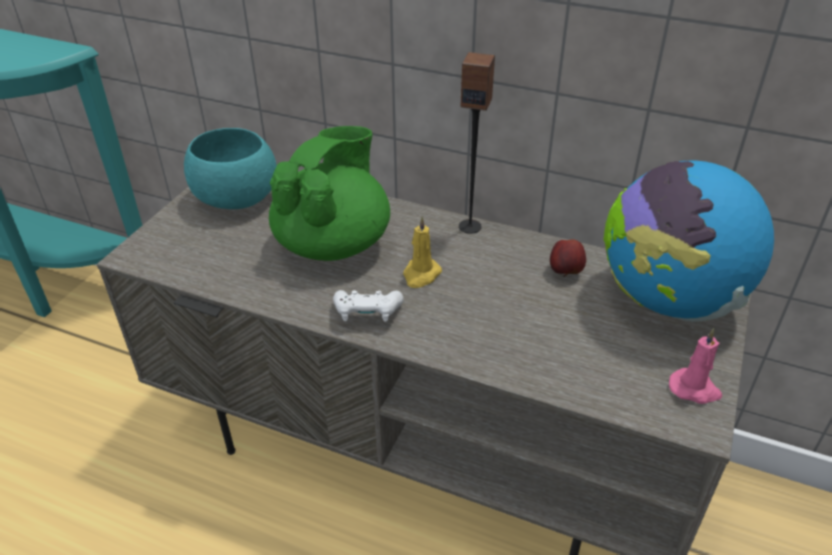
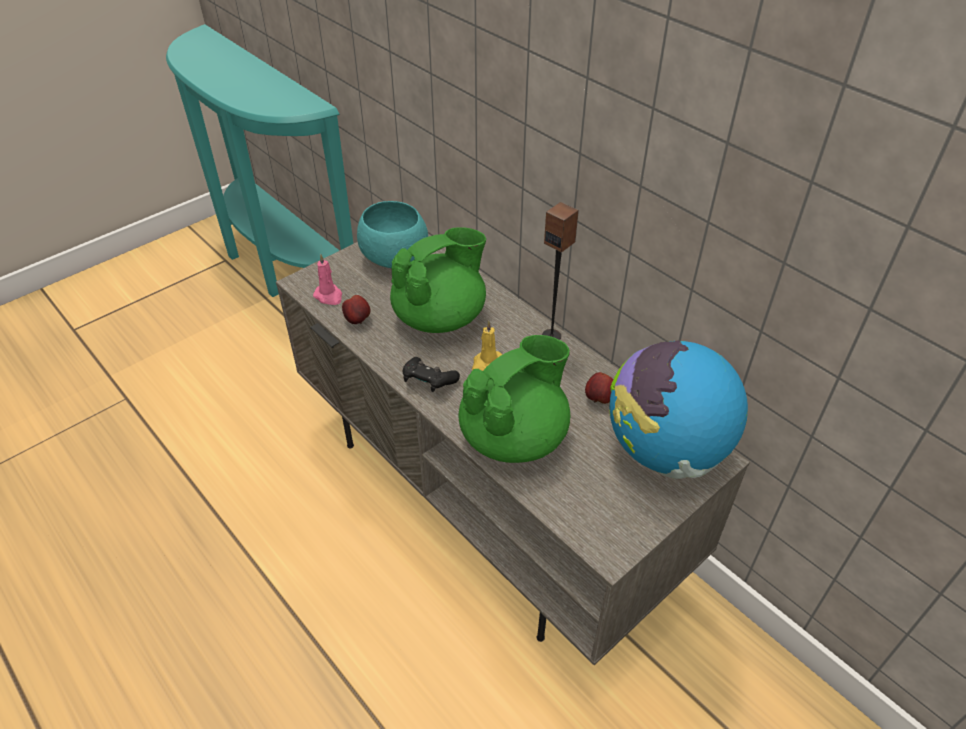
camera: 25 degrees right, 5 degrees up
(235, 275) = (358, 320): none -> apple
(367, 315) = (428, 382): white game controller -> black game controller
(507, 339) = (515, 436): none -> green teapot
(695, 389) = (627, 526): pink candle -> pink candle (329, 296)

